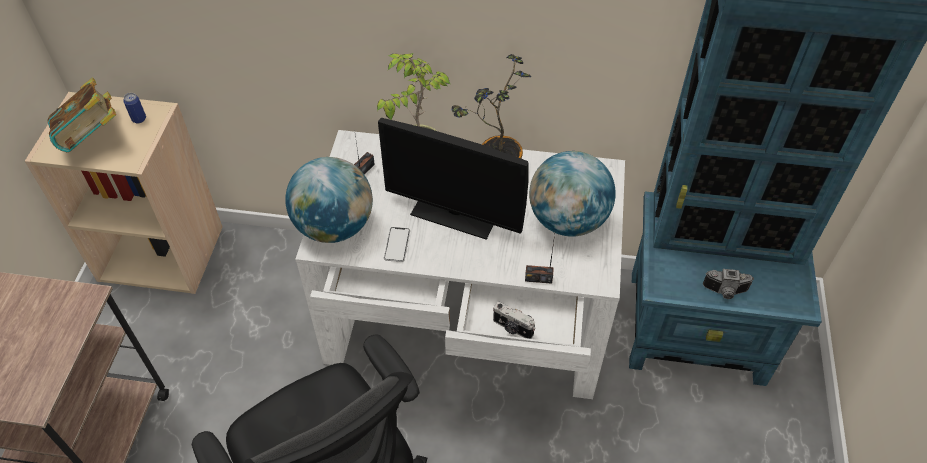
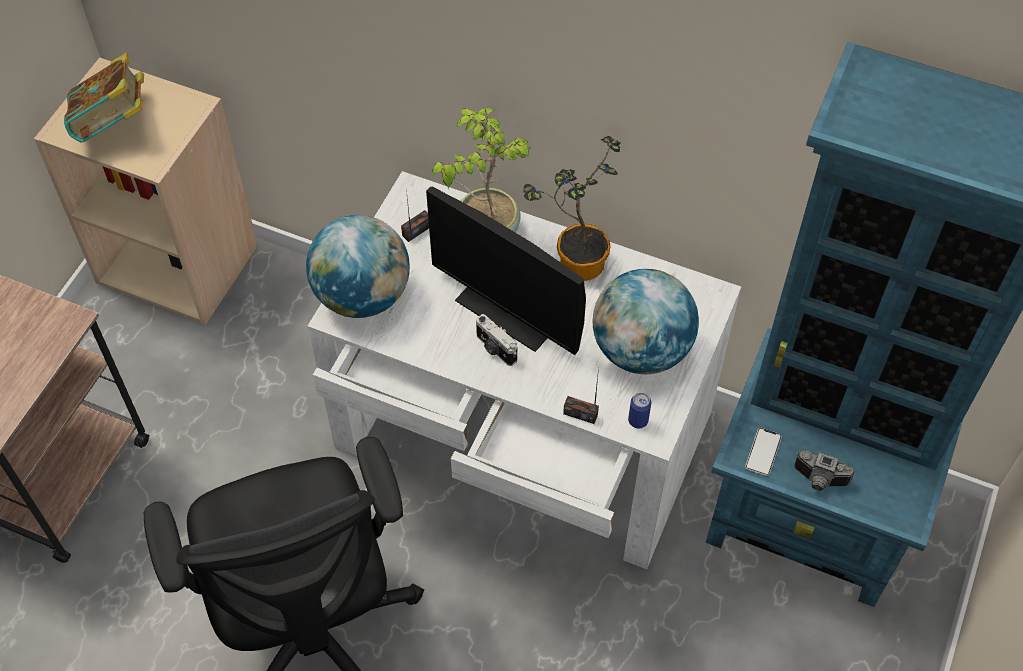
camera: 15 degrees right, 5 degrees up
(139, 119) = (171, 111): can -> can (638, 420)
(397, 245) = (428, 335): phone -> phone (763, 452)
(512, 328) = (538, 465): camera -> camera (495, 349)

